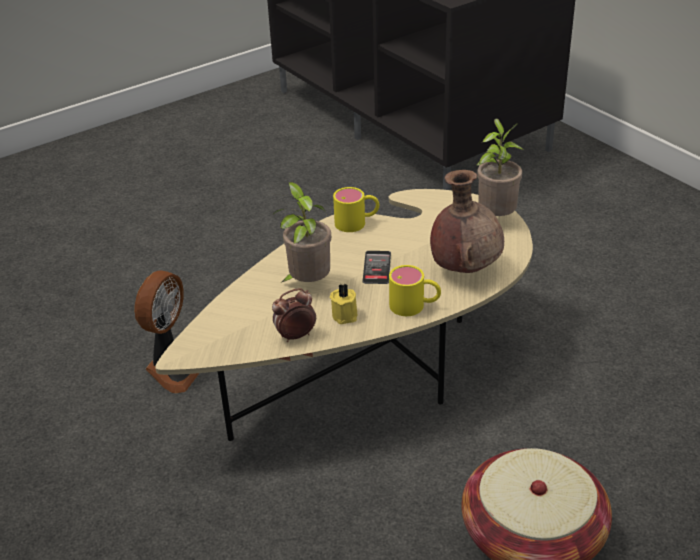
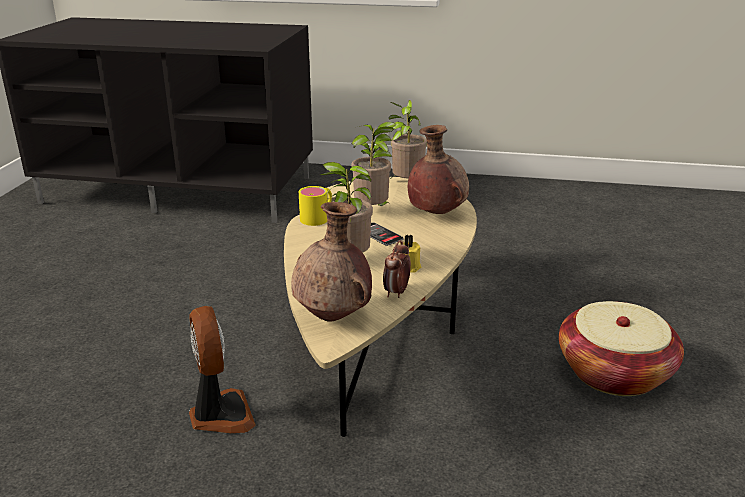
camera: 45 degrees left, 10 degrees down
(219, 332) = (334, 316): none -> brown vase
(414, 238) = (373, 211): none -> potted plant
(415, 306) = (443, 243): yellow mug -> none

